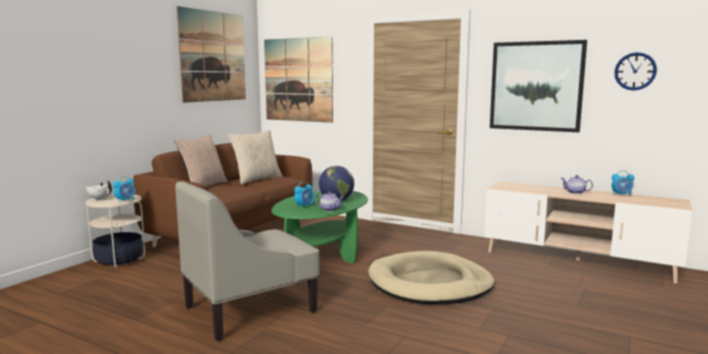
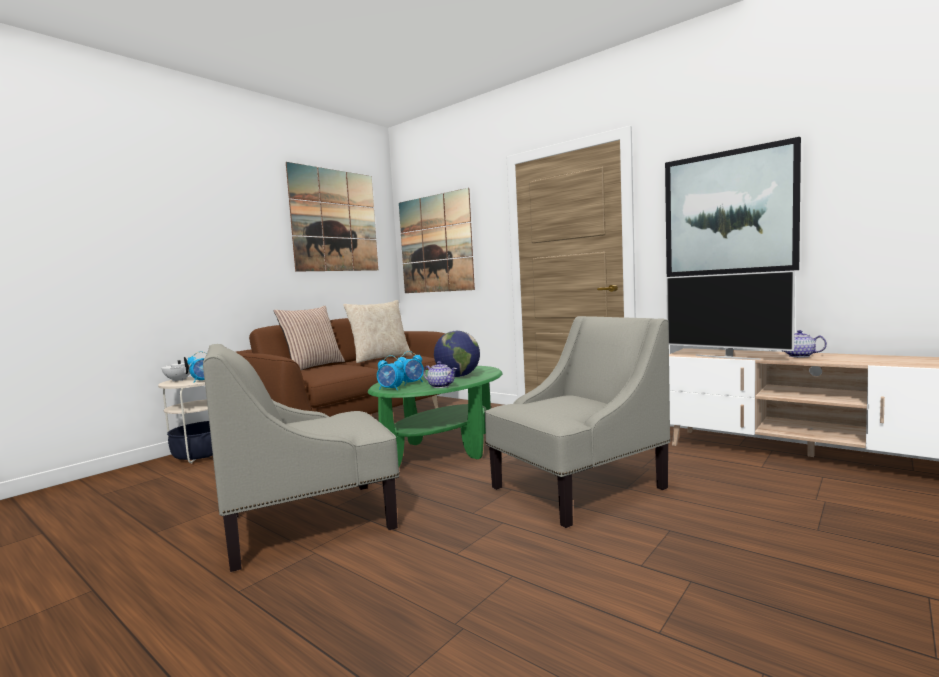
camera: 10 degrees right, 5 degrees down
(430, 284) = (577, 489): beige dog bed -> grey armchair
(529, 192) = (727, 357): none -> television
(621, 195) = (876, 356): alarm clock -> alarm clock (391, 389)
(635, 71) = (882, 171): wall clock -> none

